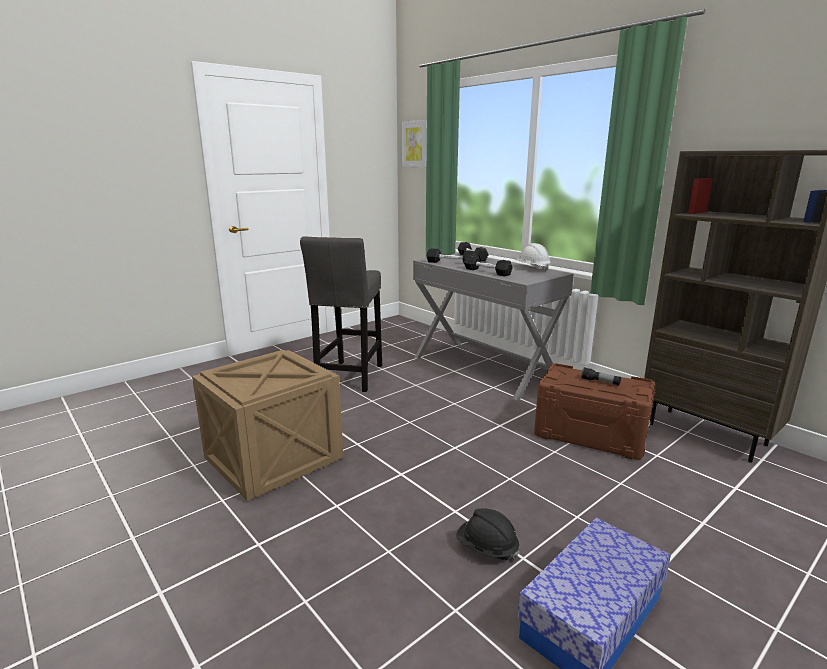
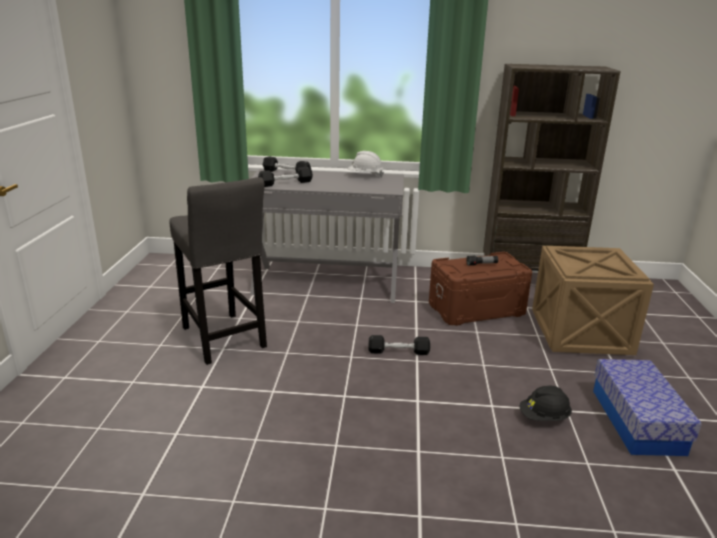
camera: 45 degrees left, 5 degrees up
(275, 459) = (302, 447): crate -> crate (579, 332)
(415, 144) = (157, 41): picture -> none
(487, 272) = (341, 187): black dumbbell -> black dumbbell (398, 351)

